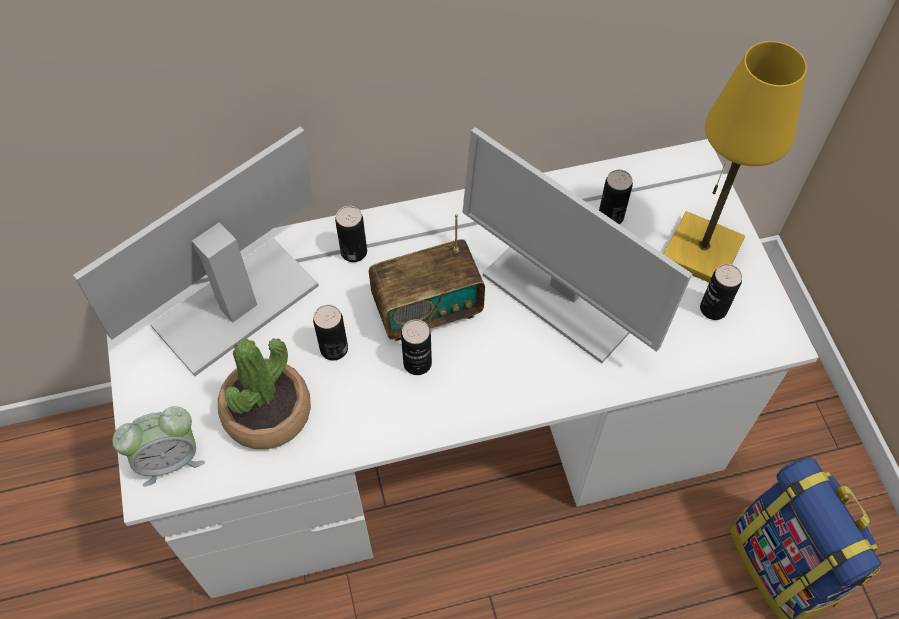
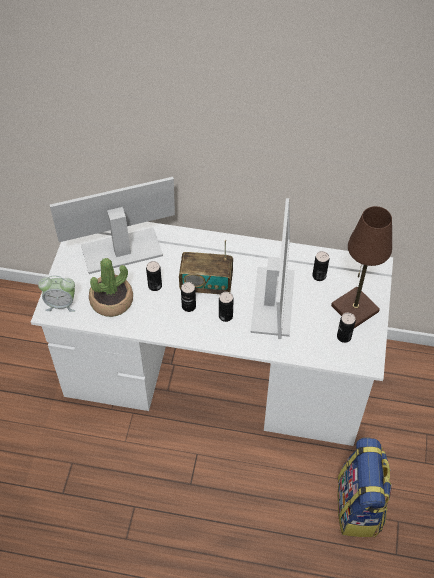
camera: 25 degrees right, 5 degrees down
(354, 252) = (187, 247): can -> can (225, 316)
(561, 294) = (273, 302): monitor -> monitor turned 150 degrees counterclockwise
(701, 251) = (354, 308): yellow table lamp -> brown table lamp

